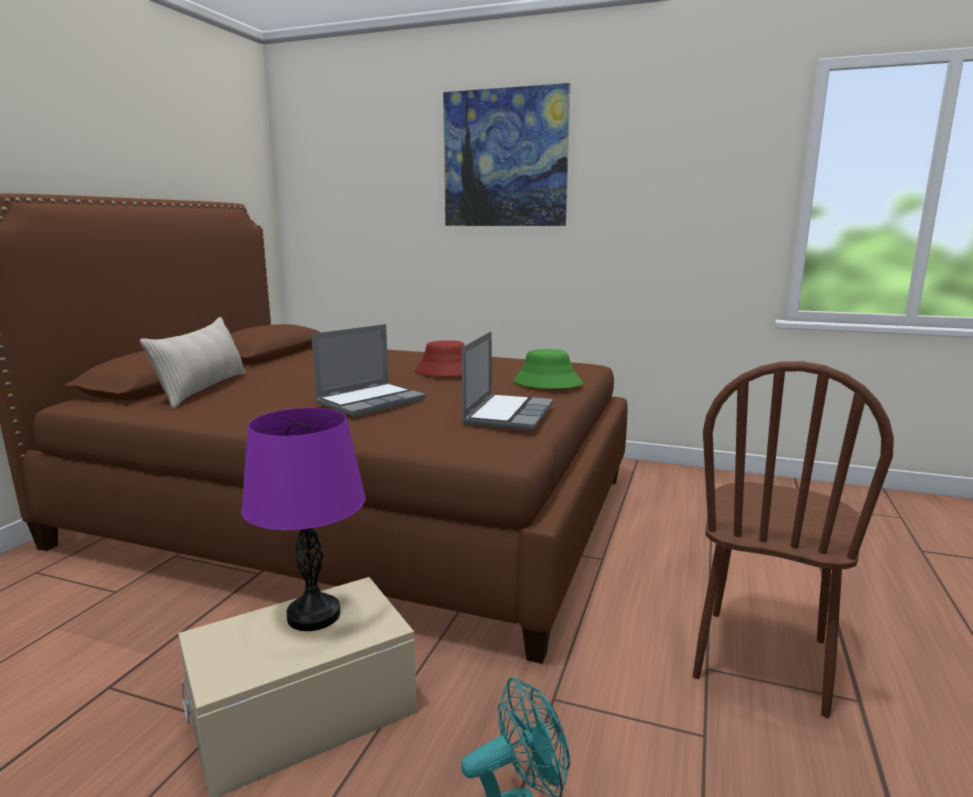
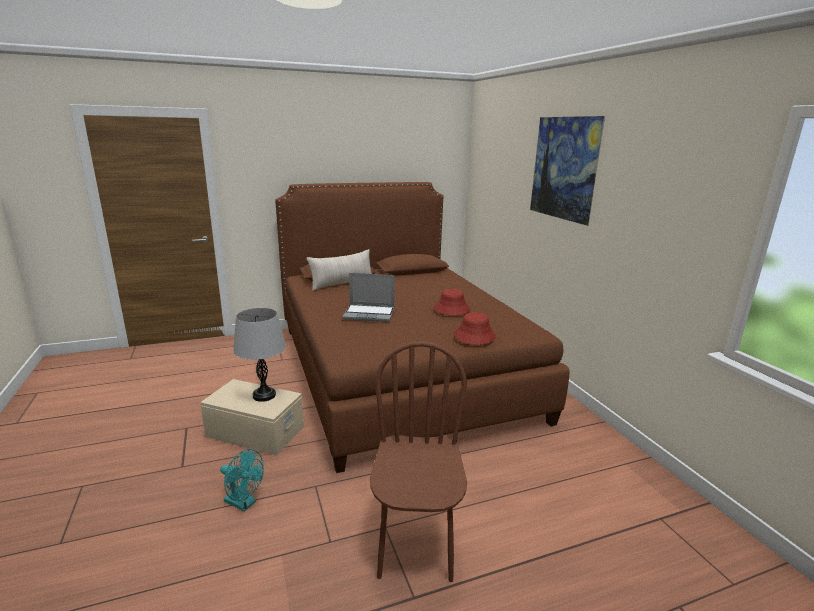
camera: 50 degrees right, 5 degrees up
(314, 615) = (264, 395): purple table lamp -> grey table lamp
(508, 414) = (396, 344): laptop -> none
(547, 383) = (474, 336): green hat -> red hat
(762, 659) = (415, 546): brown chair -> brown chair turned 105 degrees clockwise

